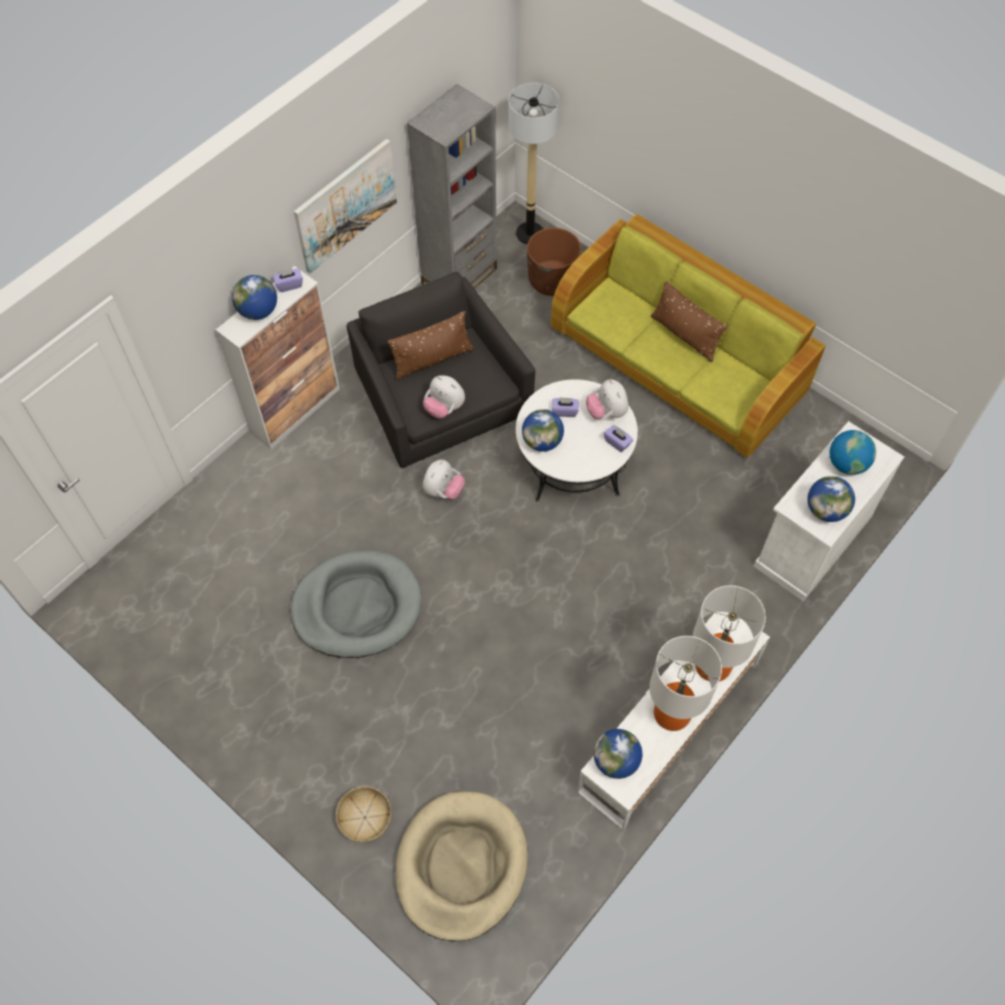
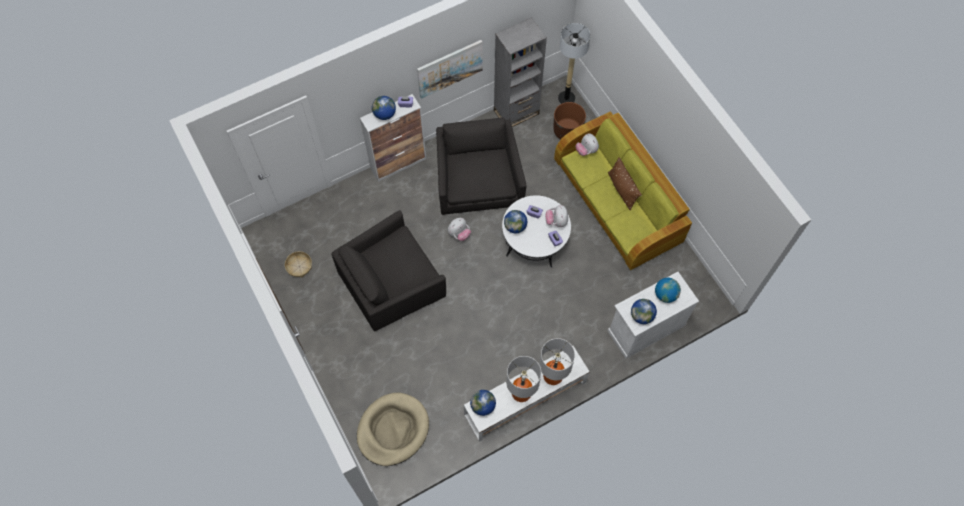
camera: 20 degrees right, 5 degrees up
(357, 606) = (391, 282): grey dog bed -> black armchair
(365, 817) = (355, 390): basket -> basket (299, 266)
(432, 359) = (476, 161): brown pillow -> none
(444, 408) = (472, 191): plush toy -> plush toy (586, 150)

